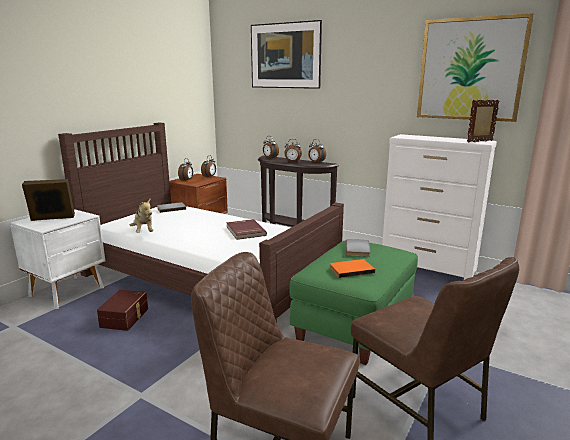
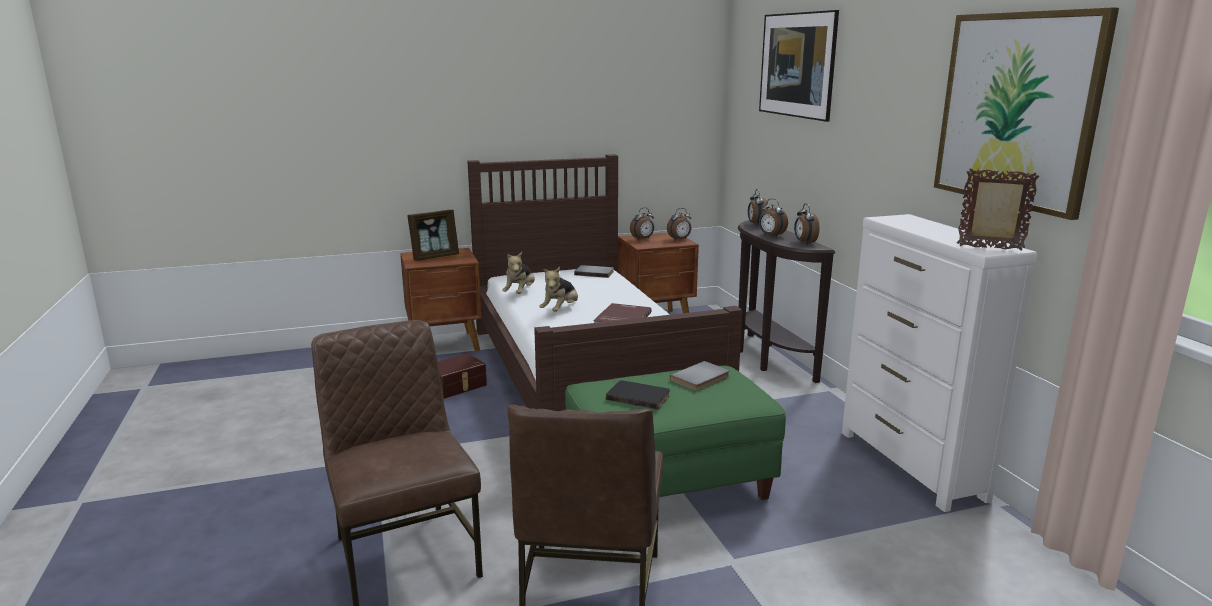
camera: 40 degrees right, 0 degrees up
(52, 219) = (435, 257): picture frame -> picture frame turned 120 degrees clockwise
(68, 292) = (445, 345): white nightstand -> brown nightstand
(195, 235) = (560, 310): none -> plush toy
(351, 269) = (639, 396): orange book -> black book

